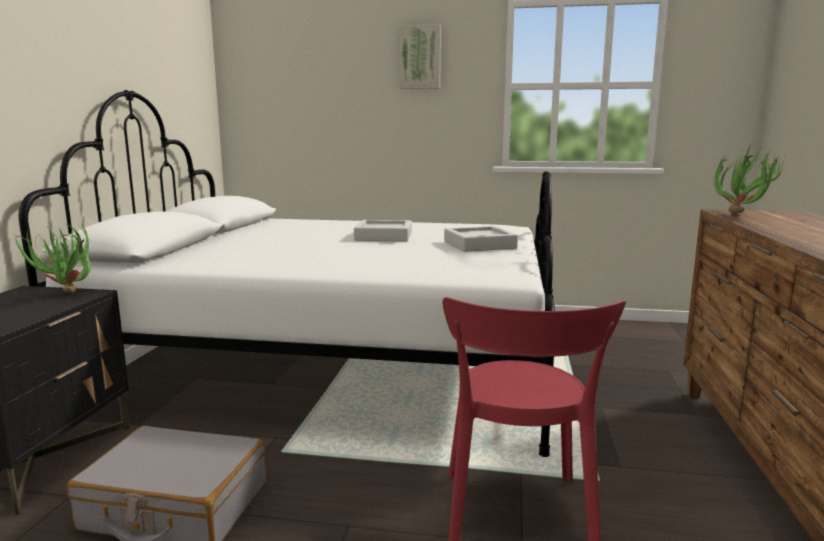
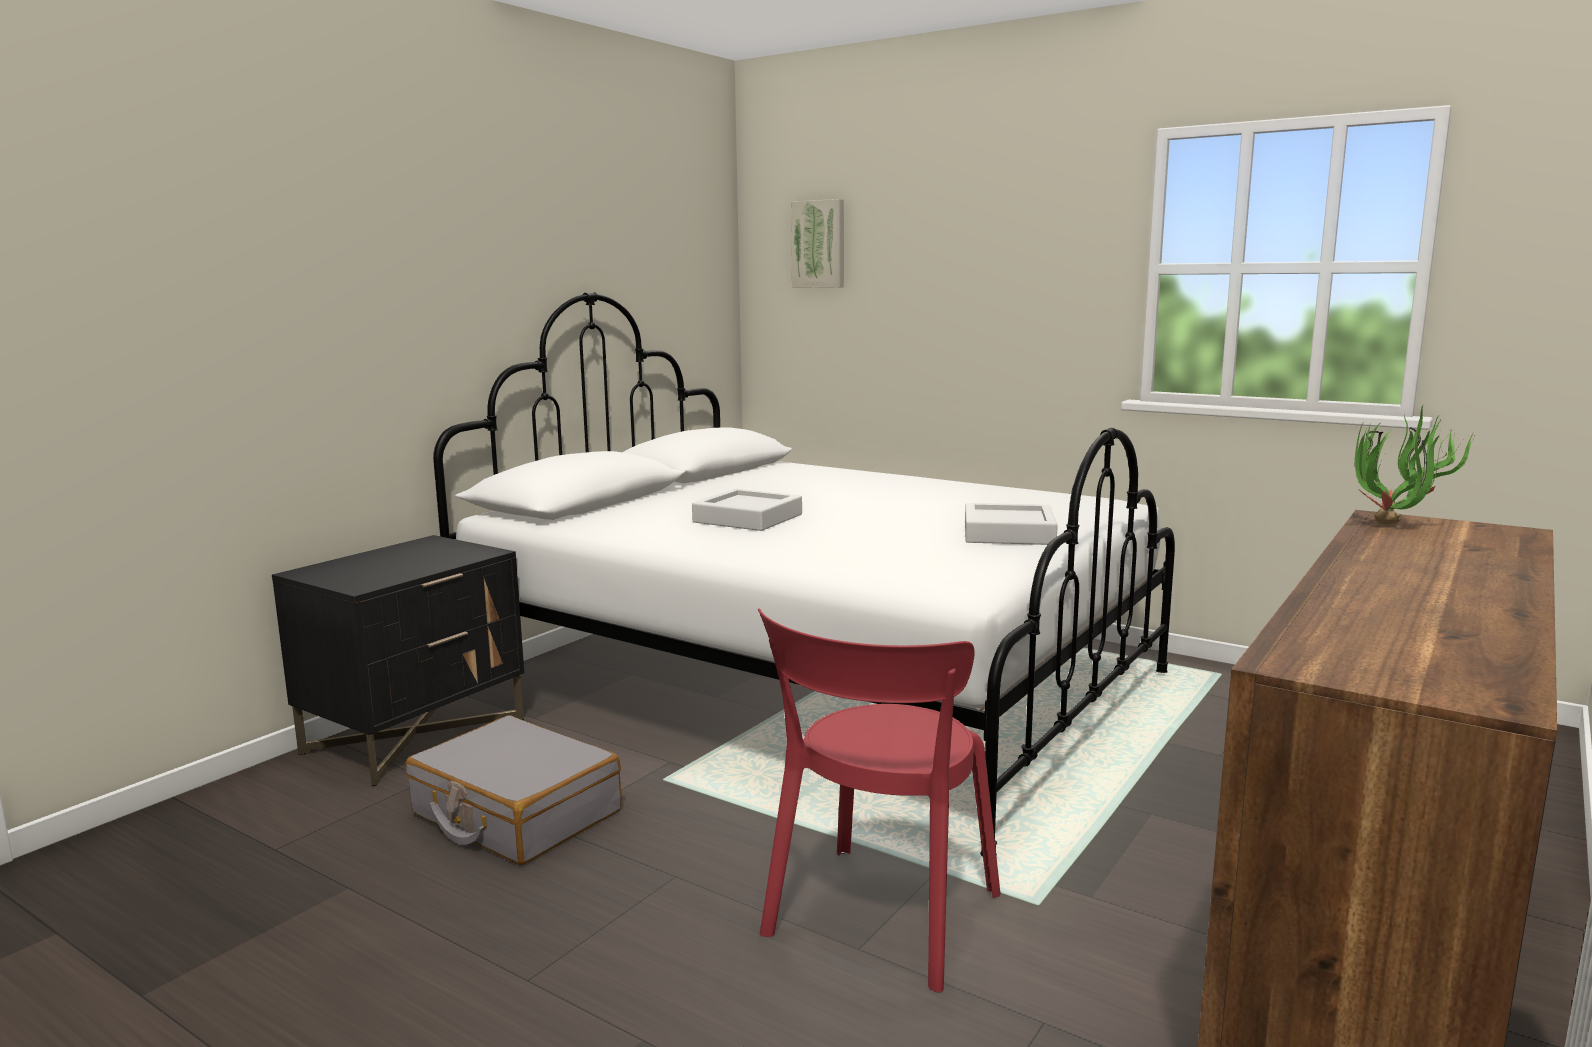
camera: 25 degrees right, 0 degrees up
(67, 295) = (462, 552): potted plant -> none
(383, 236) = (891, 506): grey tray -> grey tray (748, 518)
(420, 57) = (1016, 223): picture -> picture (819, 244)

